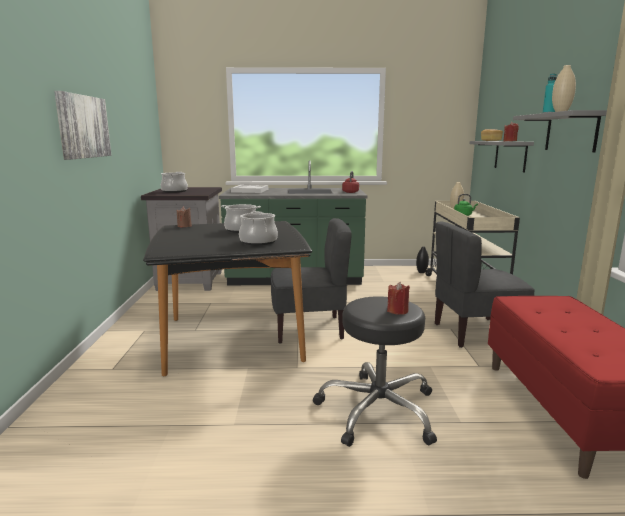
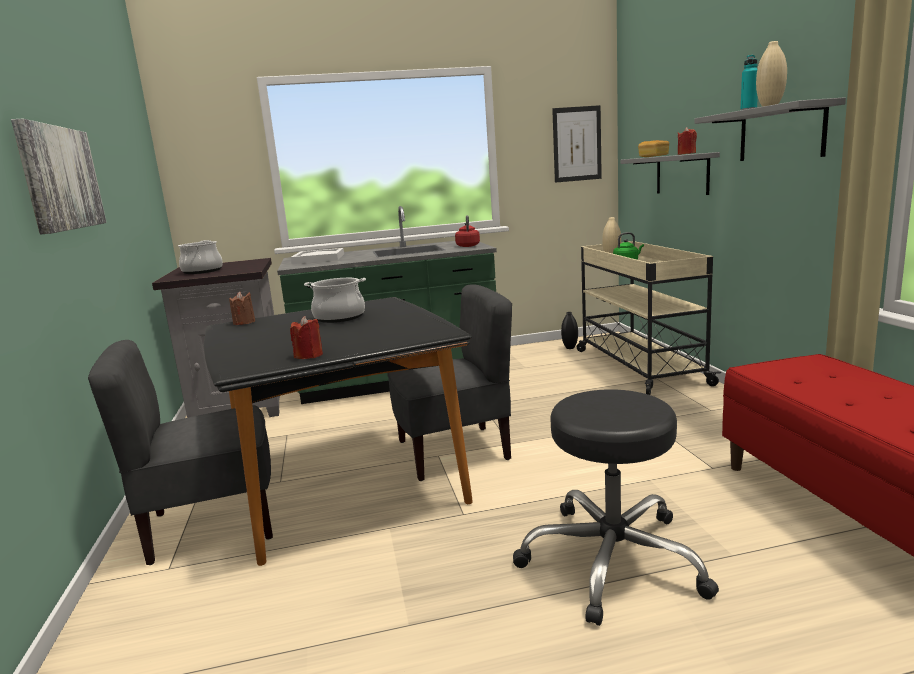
camera: 10 degrees left, 0 degrees up
(258, 241) = (380, 332): cooking pot -> none
(397, 311) = (635, 409): red candle -> red candle (309, 355)
(444, 127) = (577, 144): none -> picture
(475, 333) = (684, 422): grey chair -> grey chair (212, 525)

